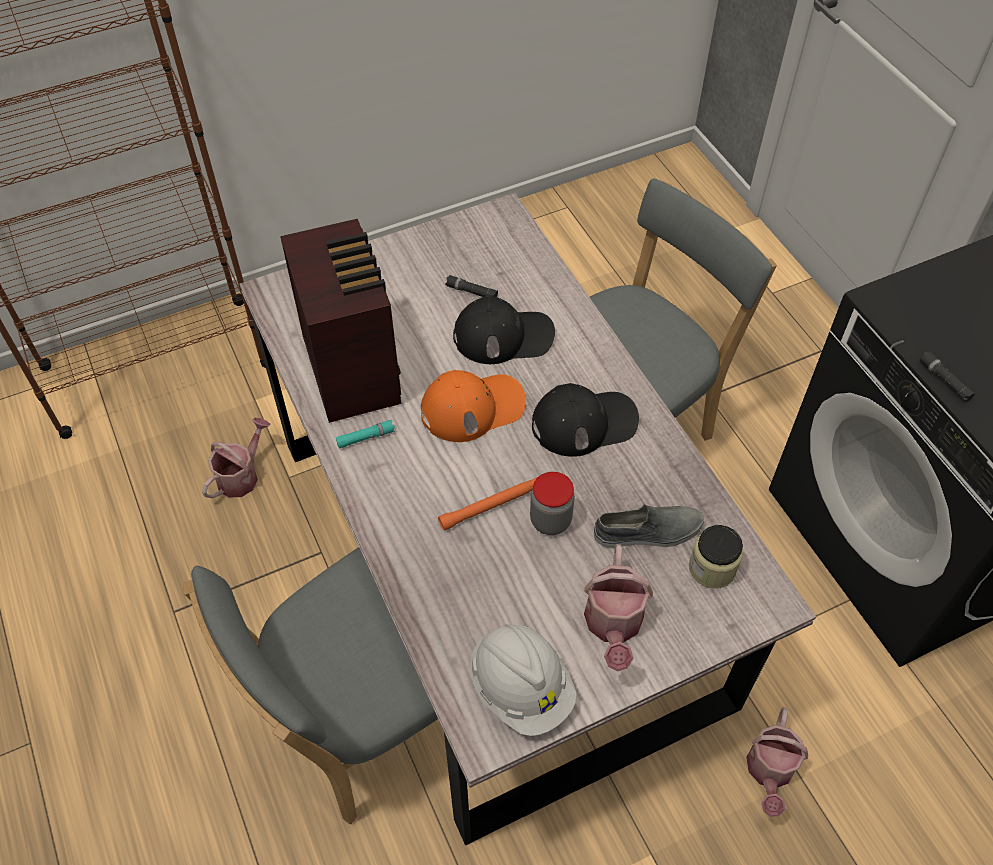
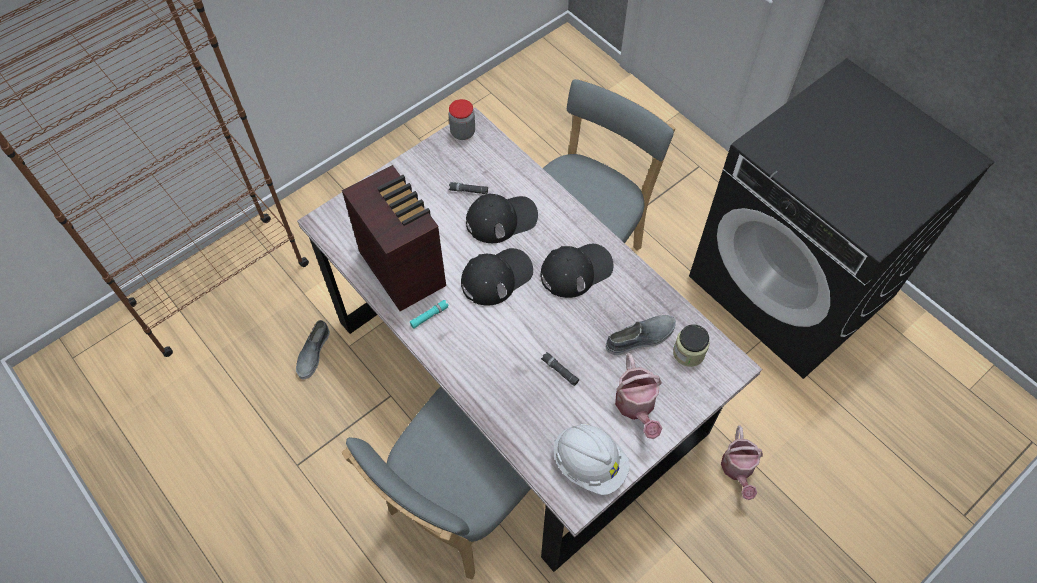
camera: 15 degrees left, 5 degrees up
(241, 475) = (313, 353): watering can -> grey shoe
(473, 407) = (496, 277): orange cap -> black cap
(492, 505) = (532, 344): orange flashlight -> none
(550, 520) = (574, 345): jar -> jar (463, 132)
(944, 380) = (810, 194): black flashlight -> black flashlight (560, 371)

